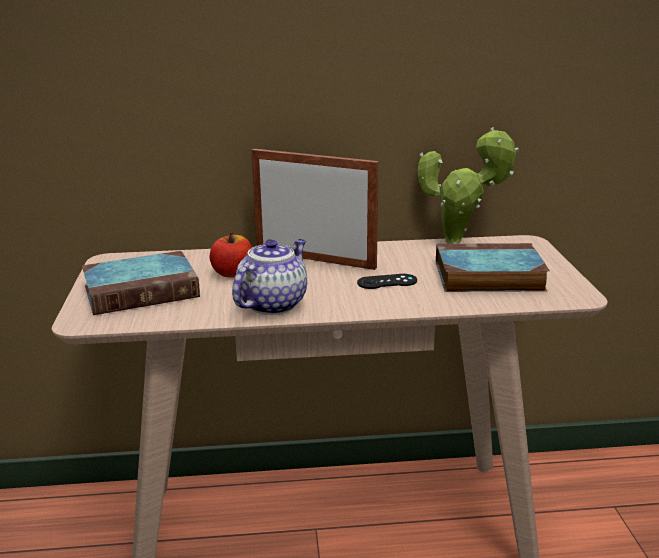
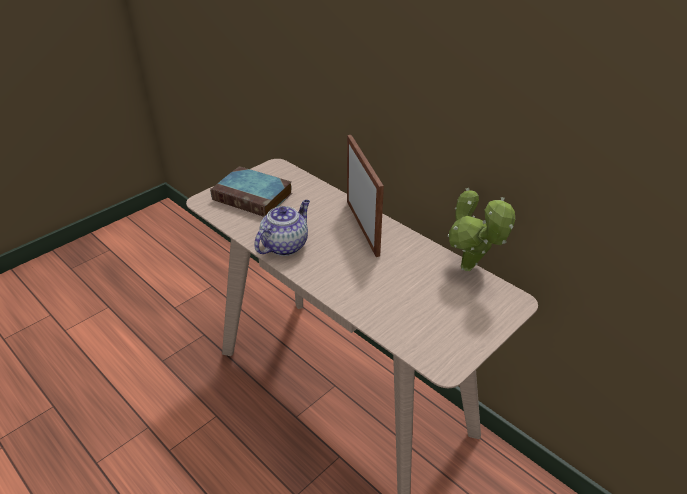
camera: 50 degrees right, 15 degrees up
(233, 273) = (307, 211): apple -> none
(273, 304) = (285, 245): teapot -> teapot turned 45 degrees counterclockwise
(387, 282) = (363, 270): black game controller -> none
(486, 276) = (424, 308): book -> none

